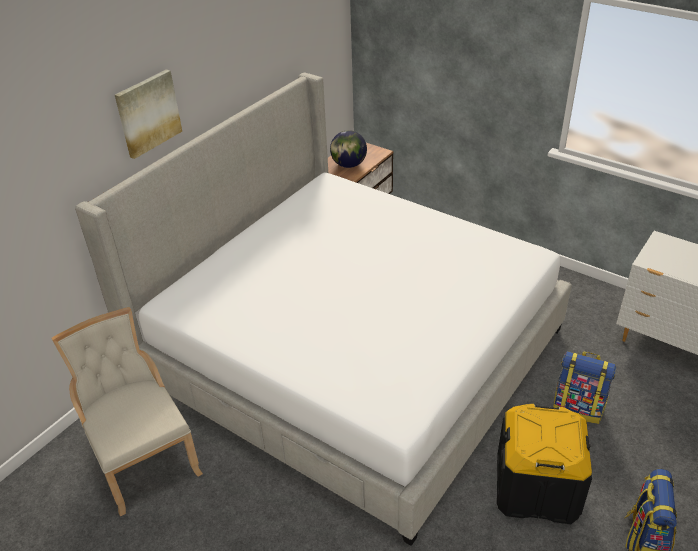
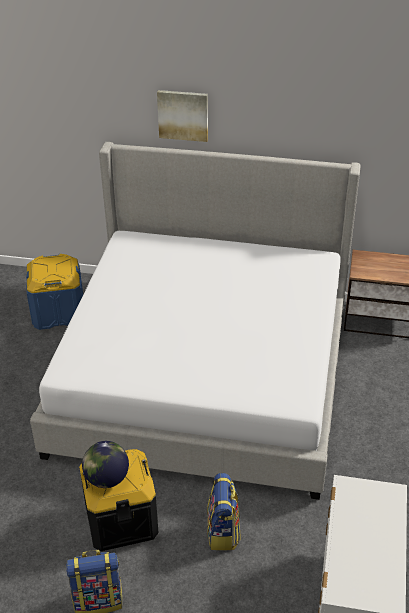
camera: 65 degrees right, 0 degrees up
(144, 459) = (59, 312): beige chair -> blue storage box
(348, 165) = (375, 266): globe -> globe (107, 479)

